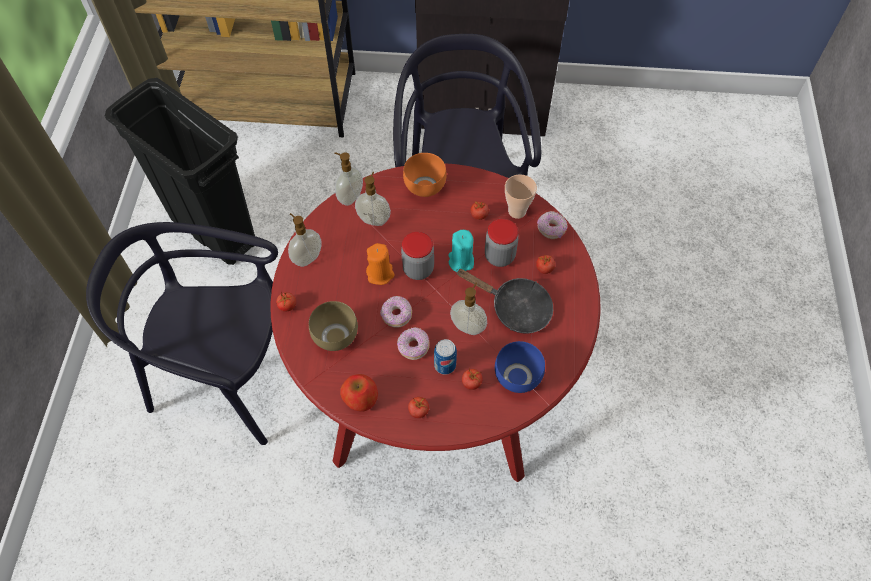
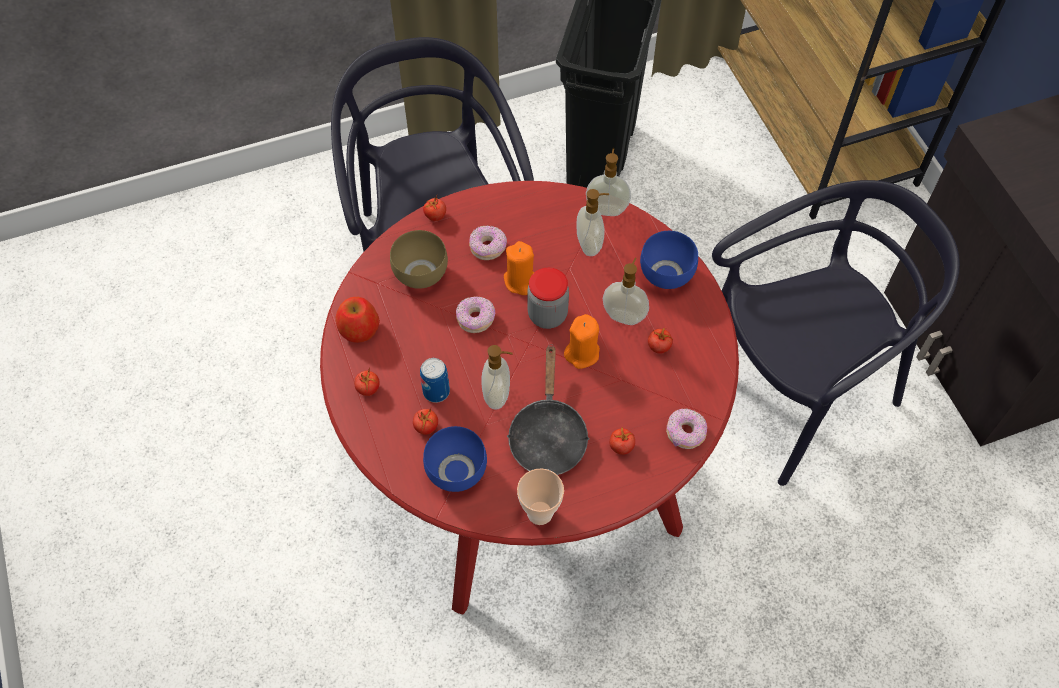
camera: 65 degrees right, 0 degrees up
(307, 258) = (504, 205): soap dispenser -> soap dispenser (624, 315)
(413, 347) = (444, 351): donut -> donut (488, 247)
(426, 187) = (667, 276): orange bowl -> blue bowl
(461, 261) = (582, 353): turquoise candle -> orange candle
(499, 256) = (612, 391): jar -> none
(517, 211) = (690, 385): cup -> cup (540, 513)

